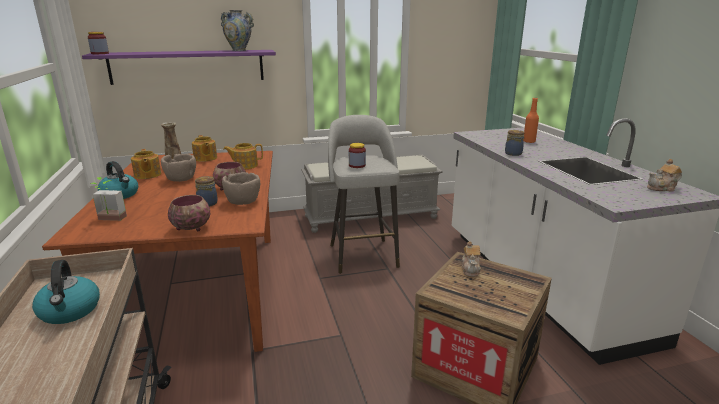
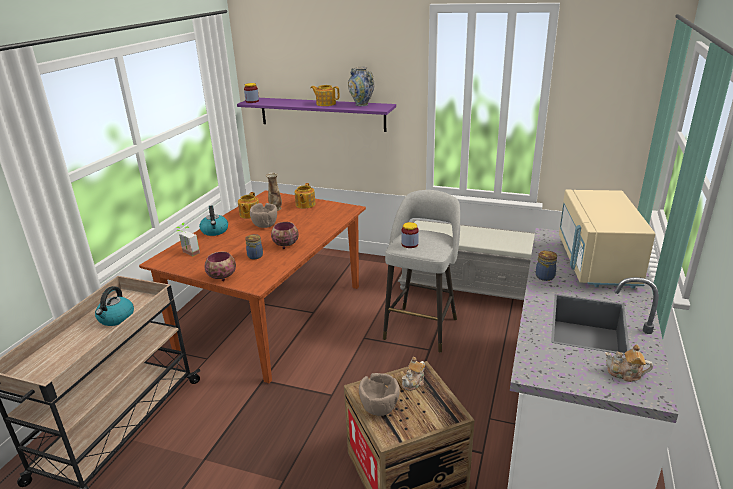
camera: 35 degrees right, 5 degrees up
(243, 202) = (278, 261): brown bowl -> brown bowl (379, 408)
(245, 165) = (323, 221): teapot -> teapot (325, 104)
(529, 141) = (596, 263): orange bottle -> beige microwave

